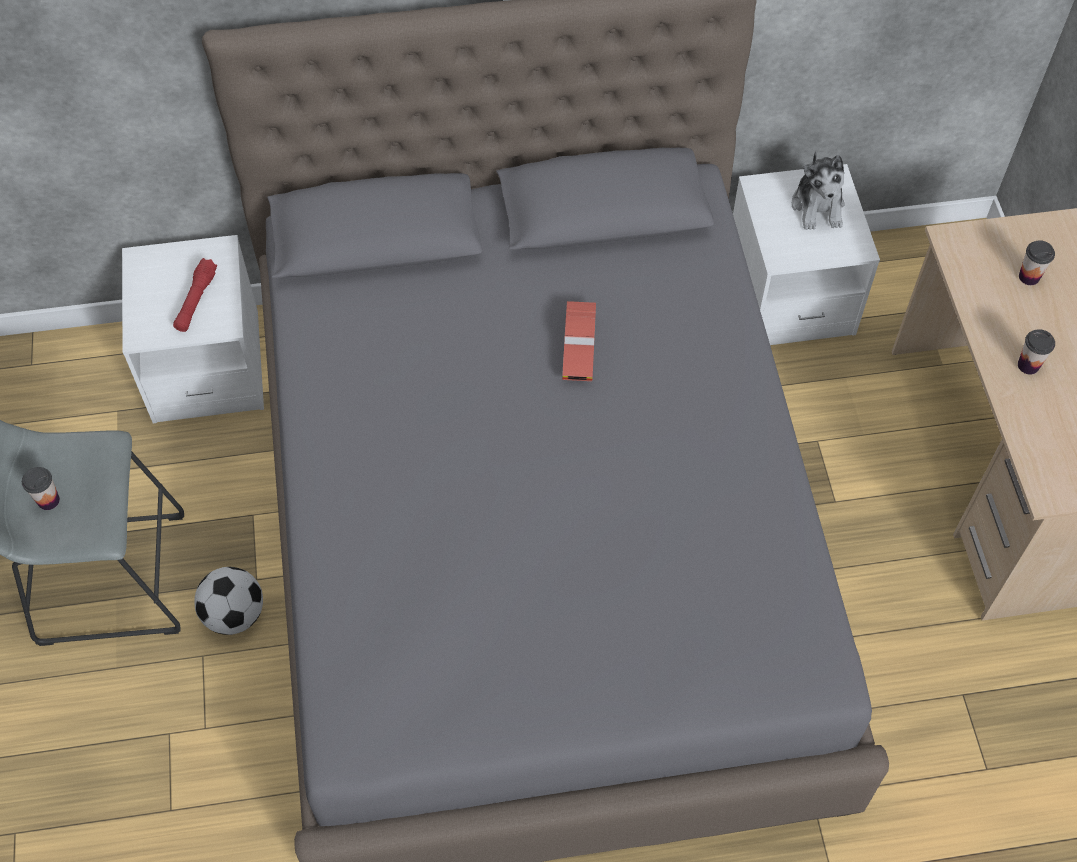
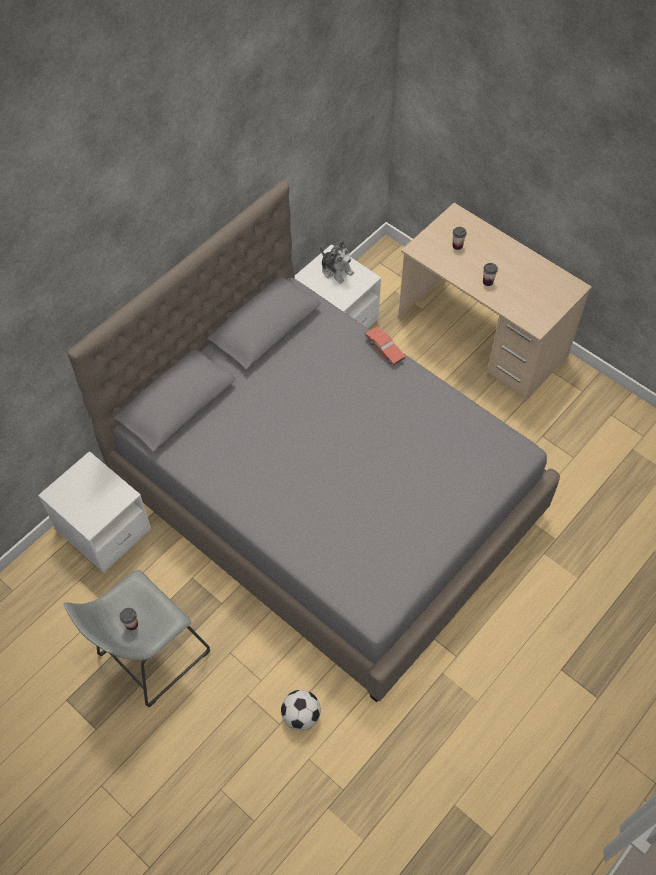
camera: 40 degrees left, 0 degrees up
(196, 301) = (101, 493): red flashlight -> none
(234, 614) = (226, 625): football -> football (301, 715)
(579, 347) = (311, 392): red toy car -> red toy car (384, 349)

